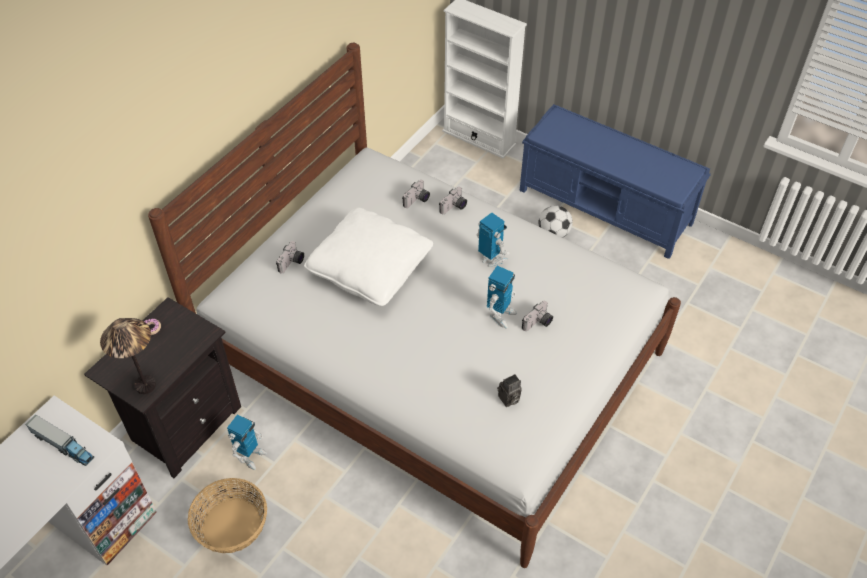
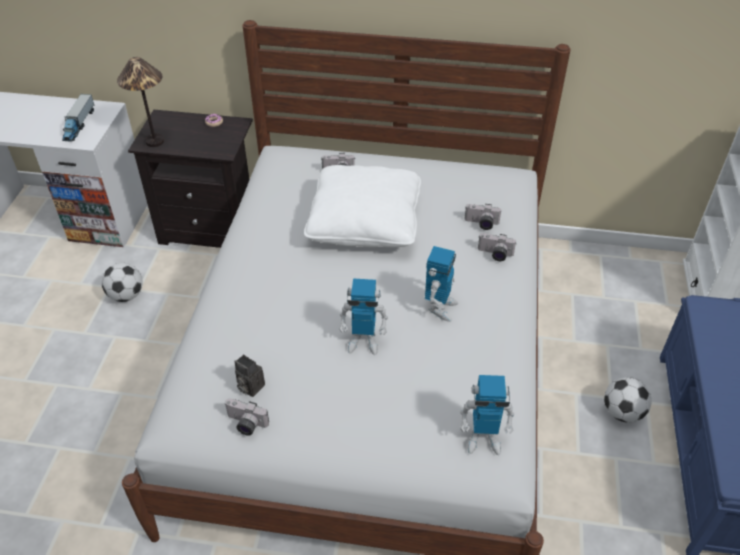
camera: 65 degrees right, 5 degrees down
(231, 525) = (126, 295): basket -> football
(250, 456) = (198, 279): toy robot -> toy robot (483, 439)
(538, 323) = (372, 379): camera -> camera (245, 424)

